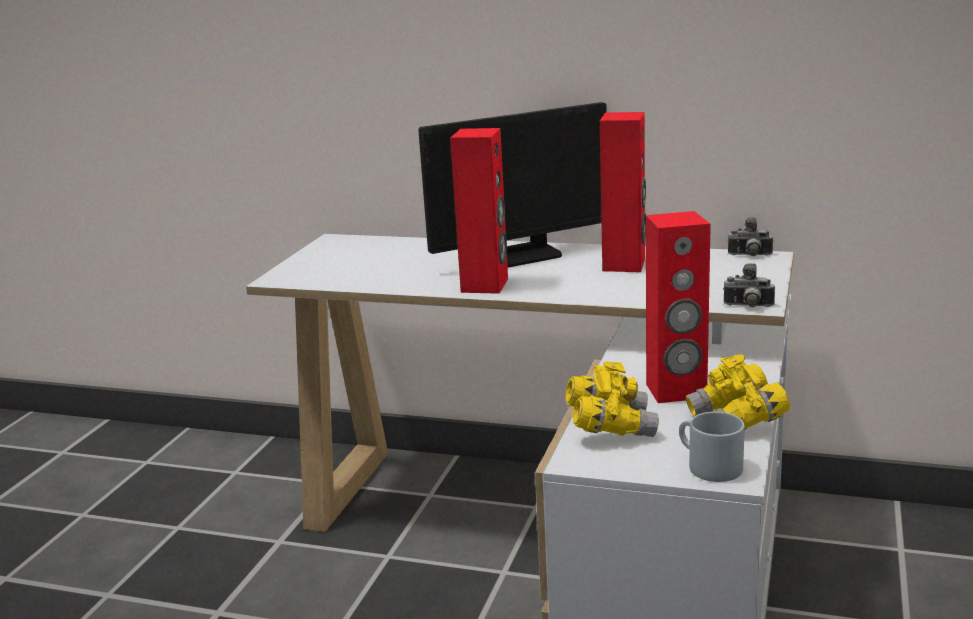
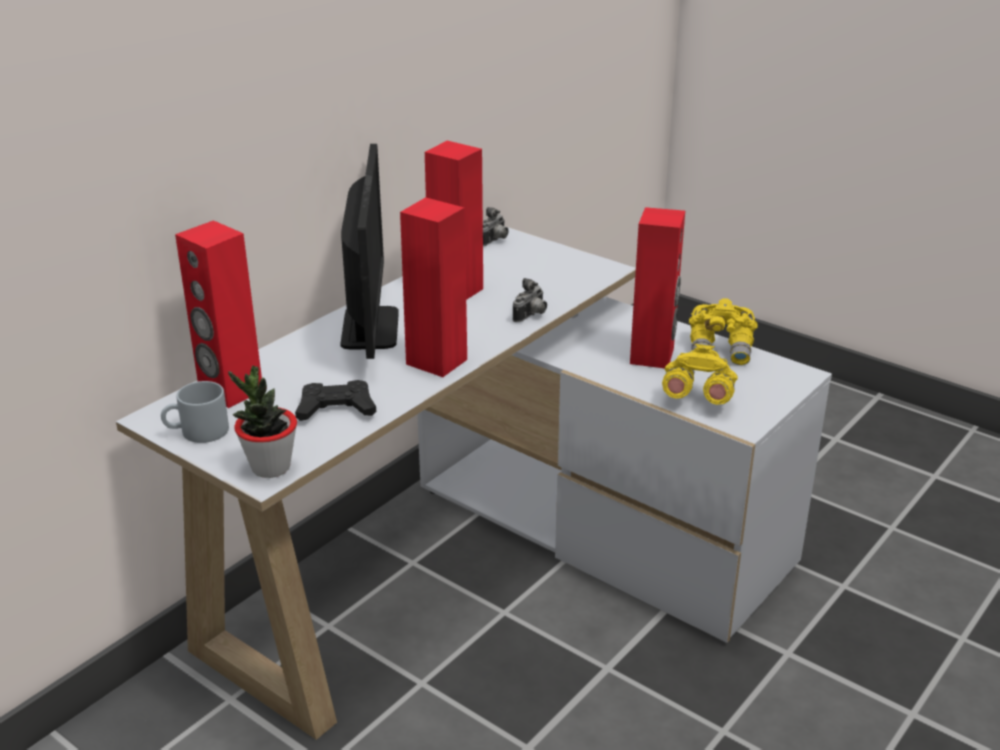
camera: 70 degrees left, 10 degrees up
(289, 277) = (270, 467): none -> potted plant
(382, 275) = (336, 408): none -> black game controller
(383, 246) = (230, 391): none -> red speaker
(707, 466) = (781, 379): grey mug -> grey mug (197, 432)
(748, 307) = (608, 273): camera -> camera (531, 316)

